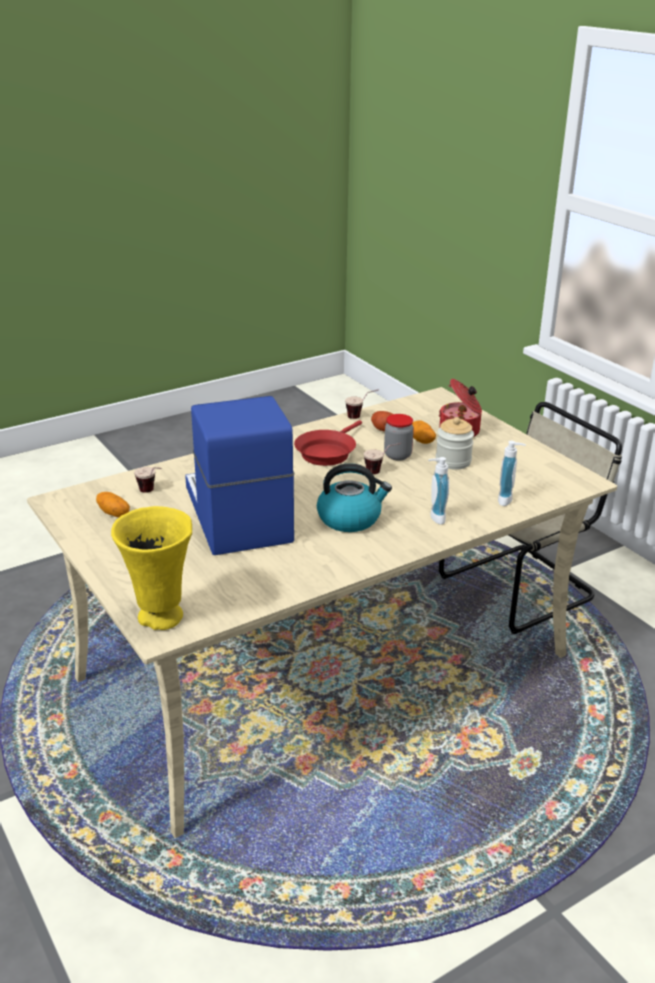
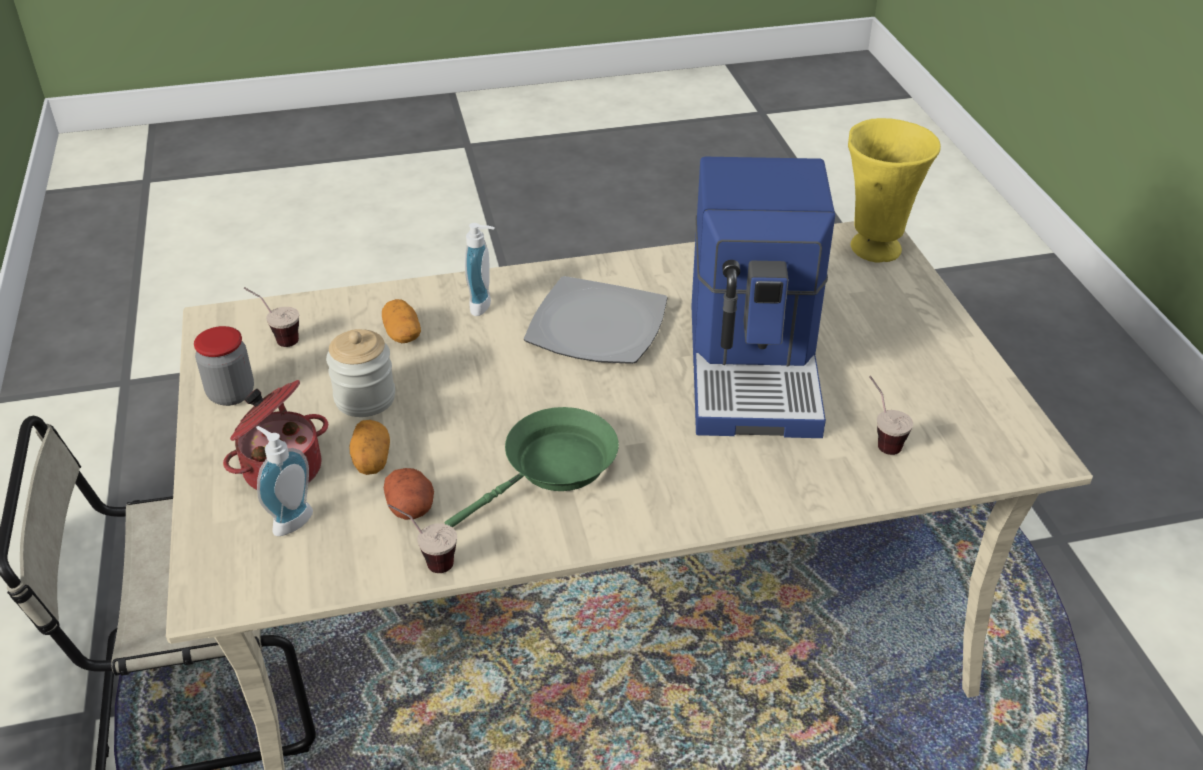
camera: 160 degrees left, 10 degrees up
(114, 513) = (940, 408): potato -> potato (402, 334)
(327, 452) = (553, 468): red frying pan -> green frying pan
(350, 518) = (597, 327): kettle -> plate
(381, 472) = (495, 402): cup -> cup (277, 337)
(397, 455) = (441, 432): jar -> jar (231, 394)
(508, 500) = (361, 311): soap dispenser -> soap dispenser (289, 519)

